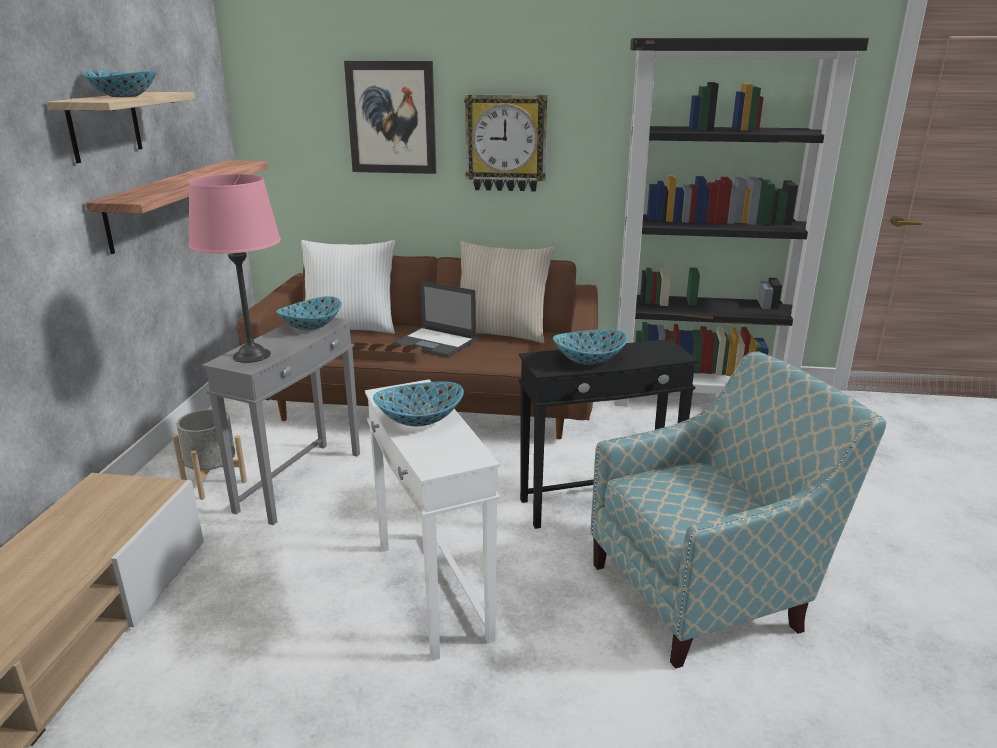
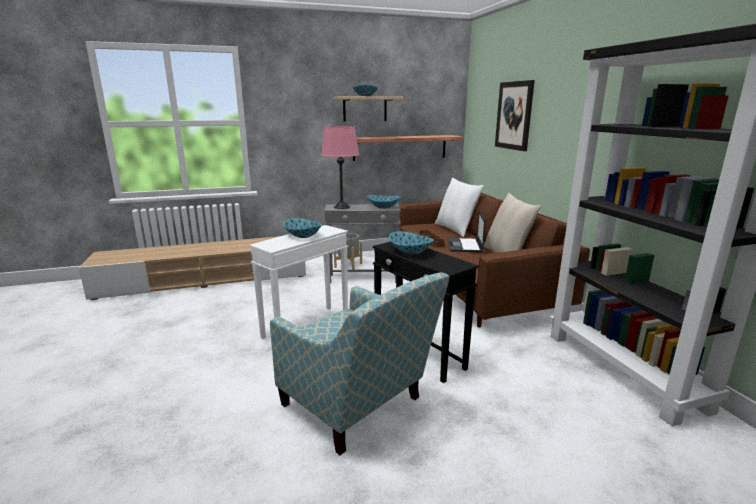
camera: 65 degrees right, 5 degrees down
(506, 143) = (559, 134): wall clock -> none

